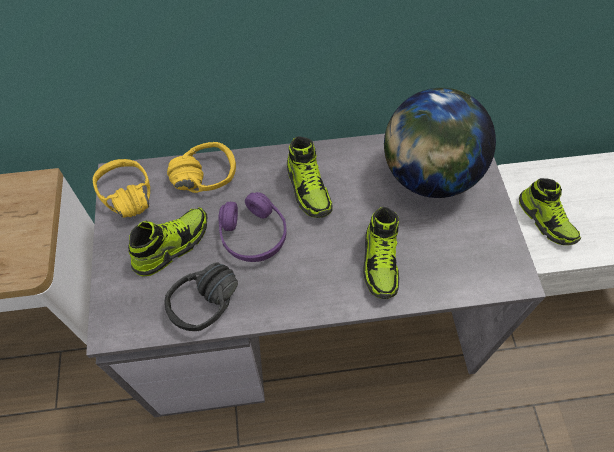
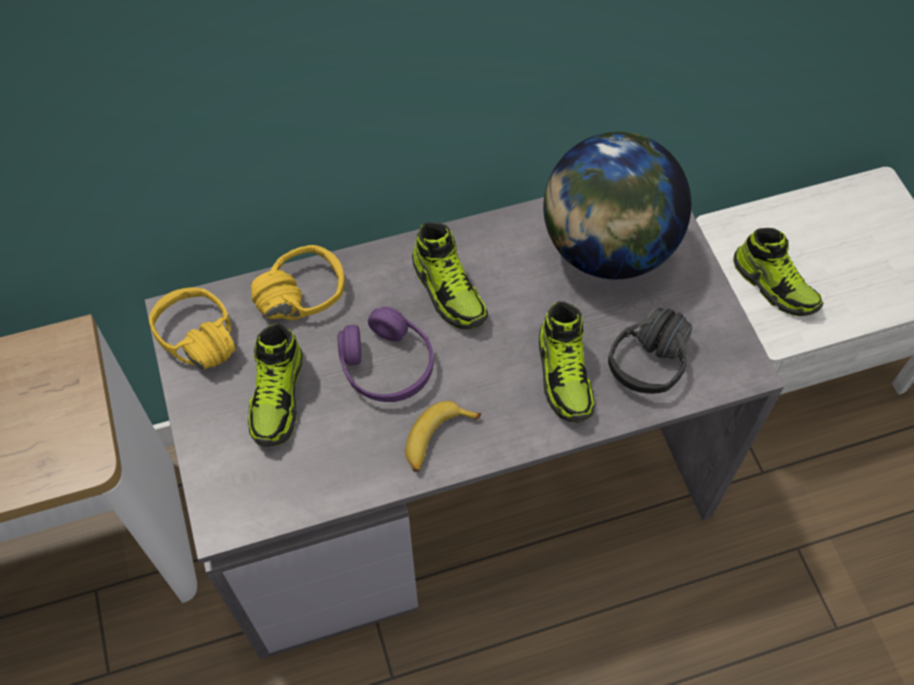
camera: 10 degrees left, 0 degrees up
(172, 245) = (278, 397): shoe -> shoe turned 150 degrees clockwise
(212, 309) = (354, 473): black headphones -> black headphones (663, 368)
(277, 295) = (437, 440): none -> banana

